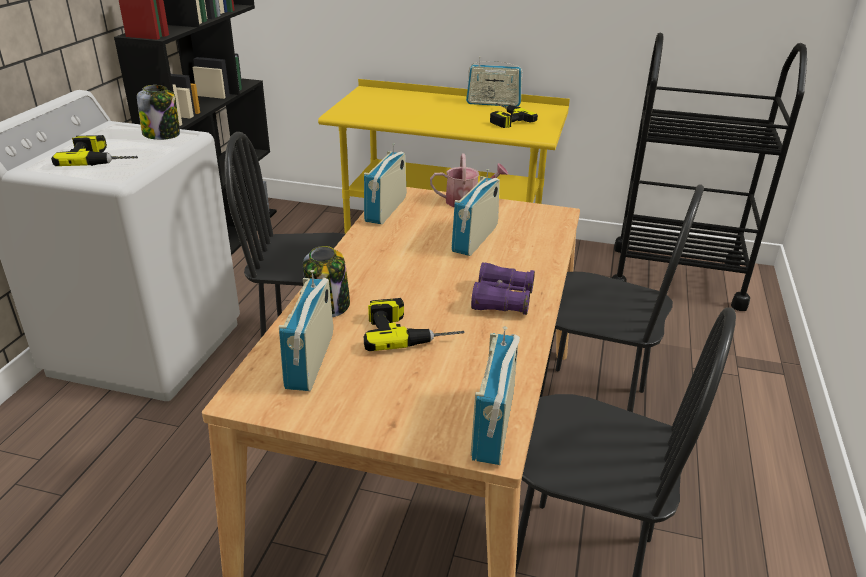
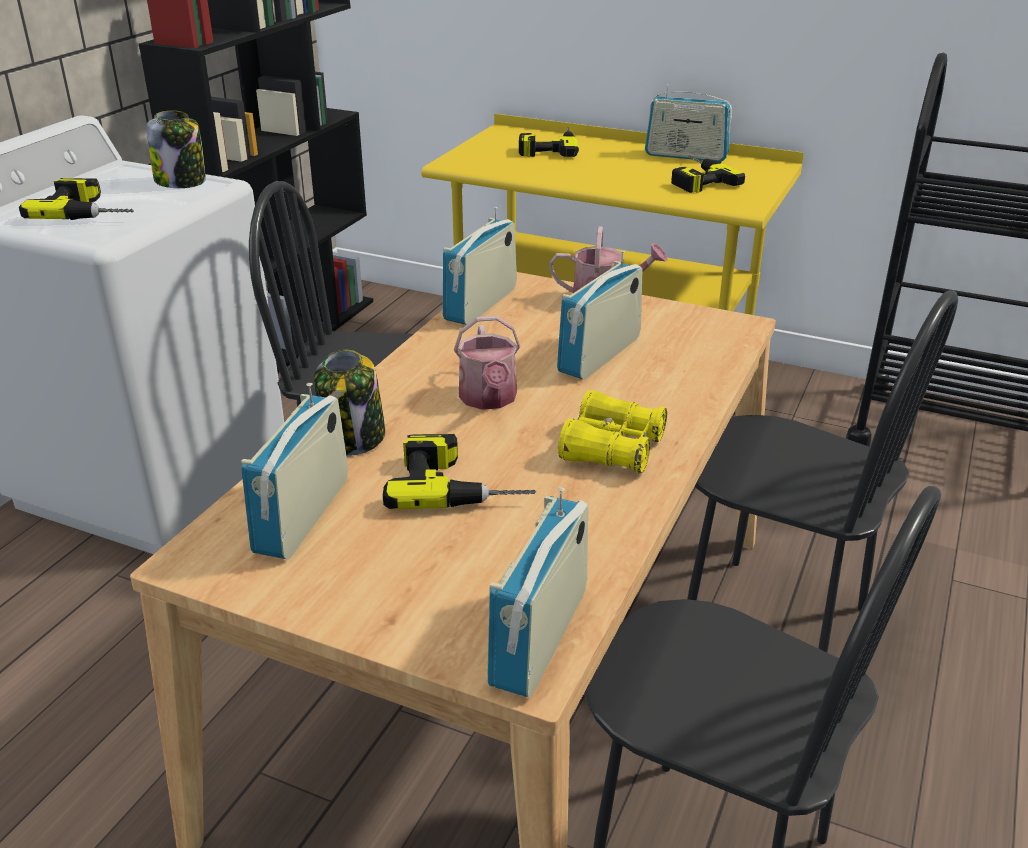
camera: 10 degrees right, 0 degrees up
(400, 100) = (548, 147): none -> power drill
(411, 273) = (489, 399): none -> watering can
(502, 300) = (612, 449): purple binoculars -> yellow binoculars

